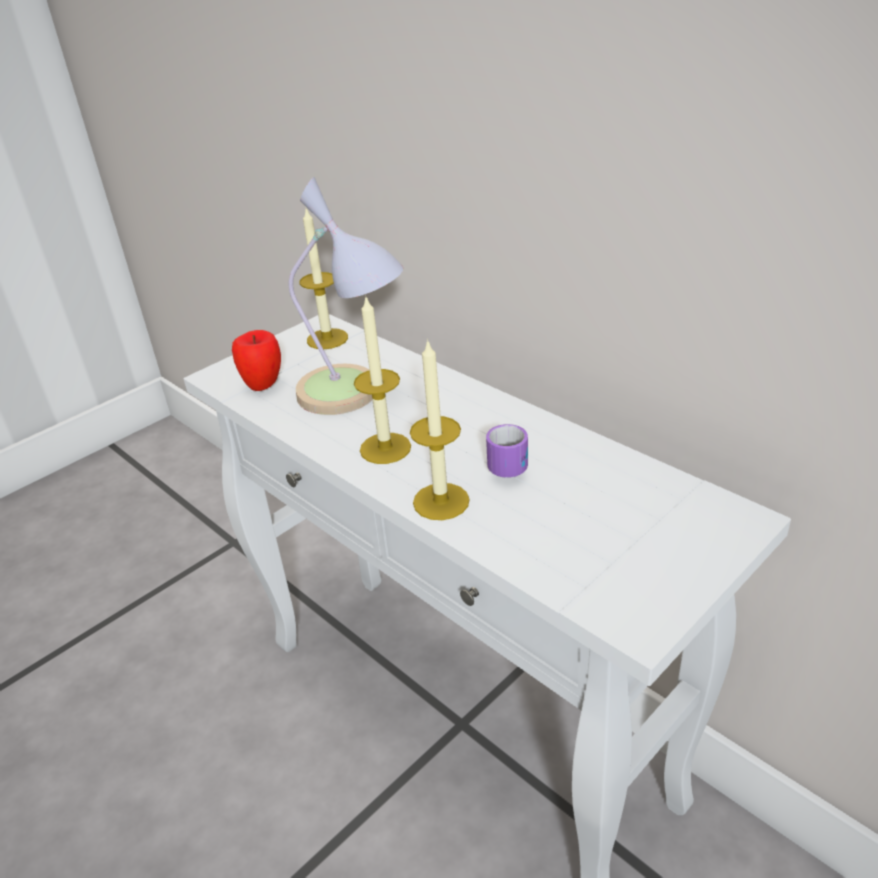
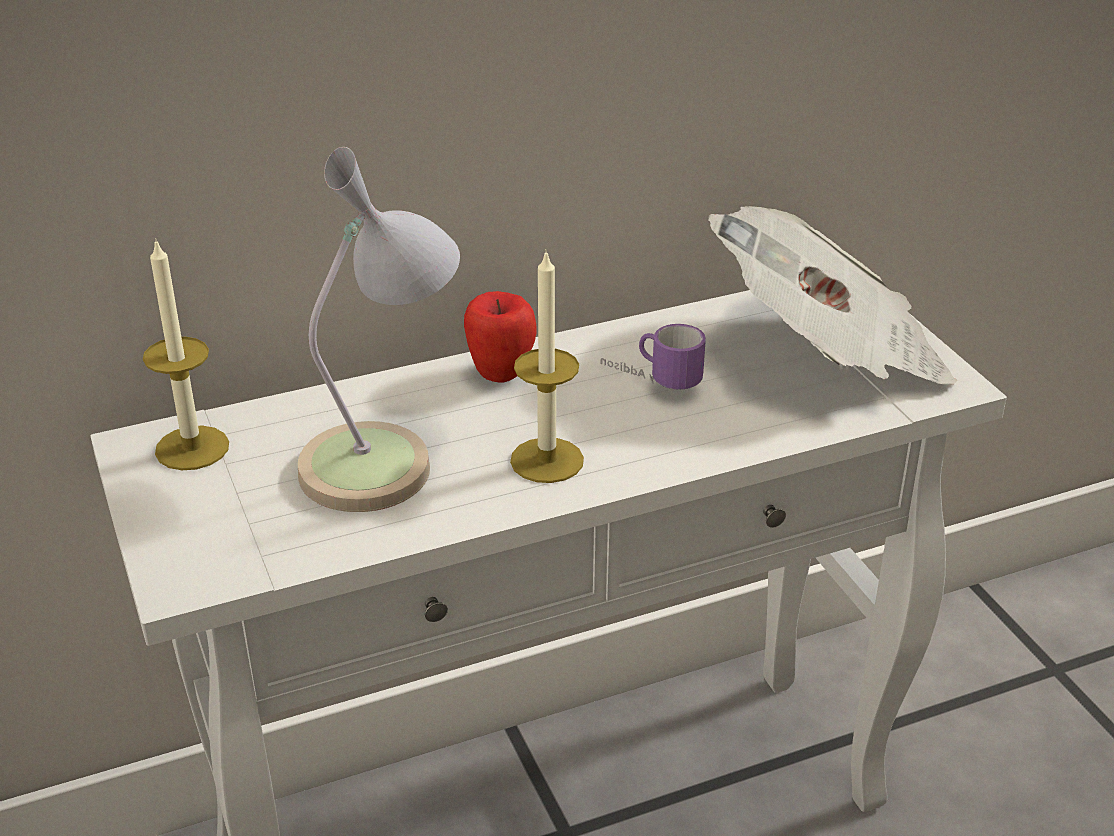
camera: 70 degrees left, 0 degrees up
(263, 386) = (272, 536): apple -> apple (500, 373)
(441, 501) = (691, 445): candle -> none
(622, 537) = (829, 354): none -> newspaper

